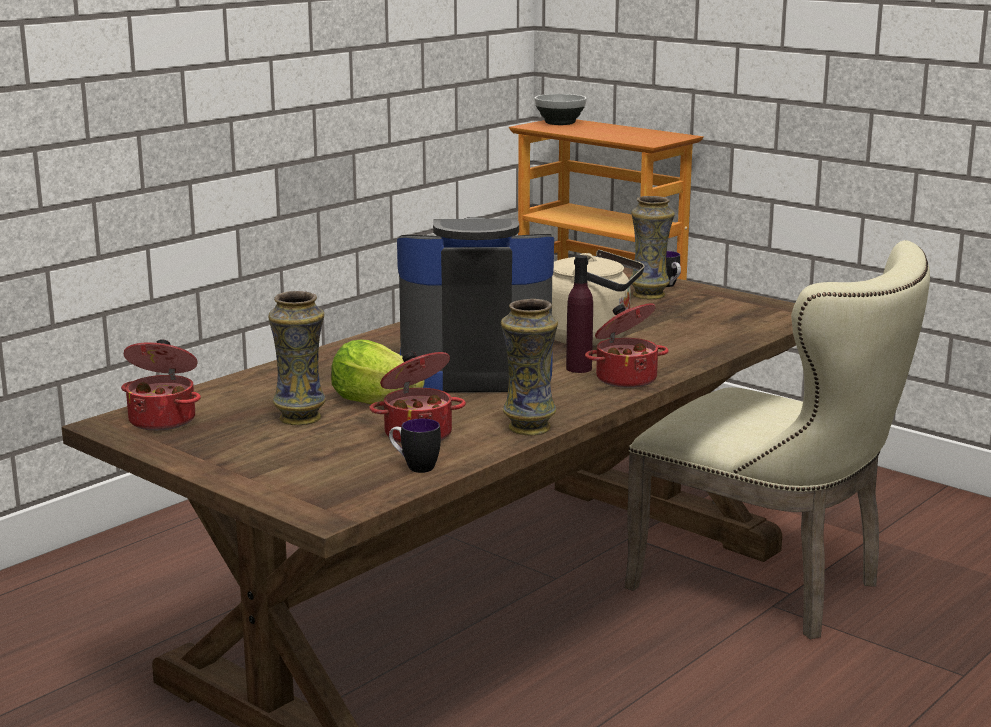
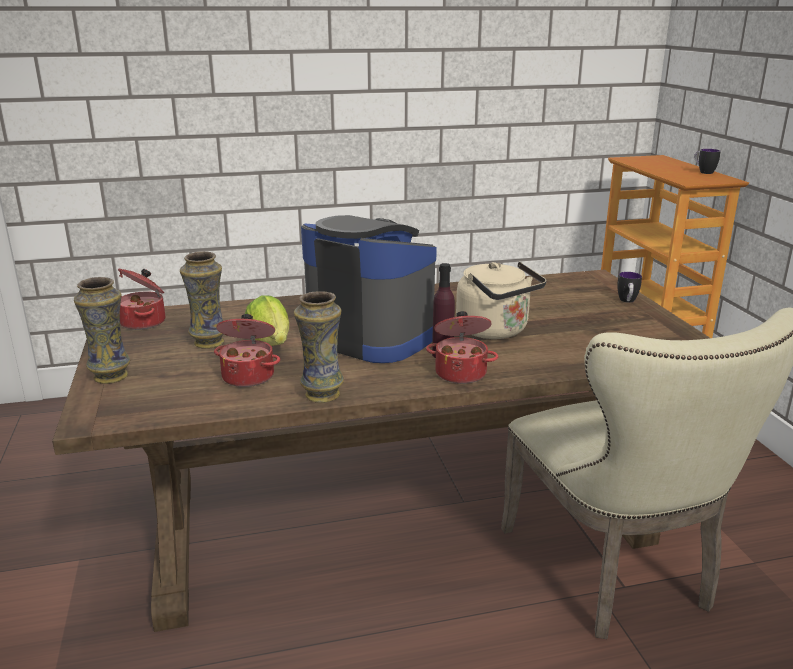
camera: 35 degrees right, 5 degrees up
(414, 467) = (199, 402): mug -> mug (703, 172)
(559, 123) = (651, 159): bowl -> none
(649, 295) = (599, 306): vase -> vase (111, 377)

